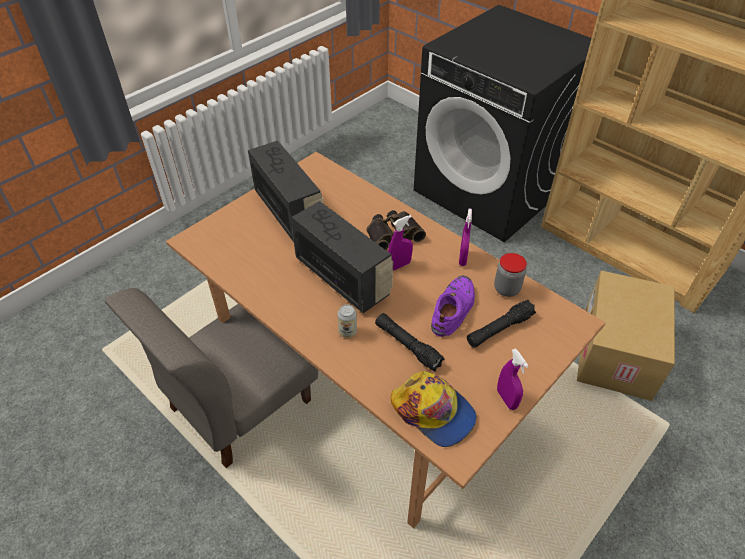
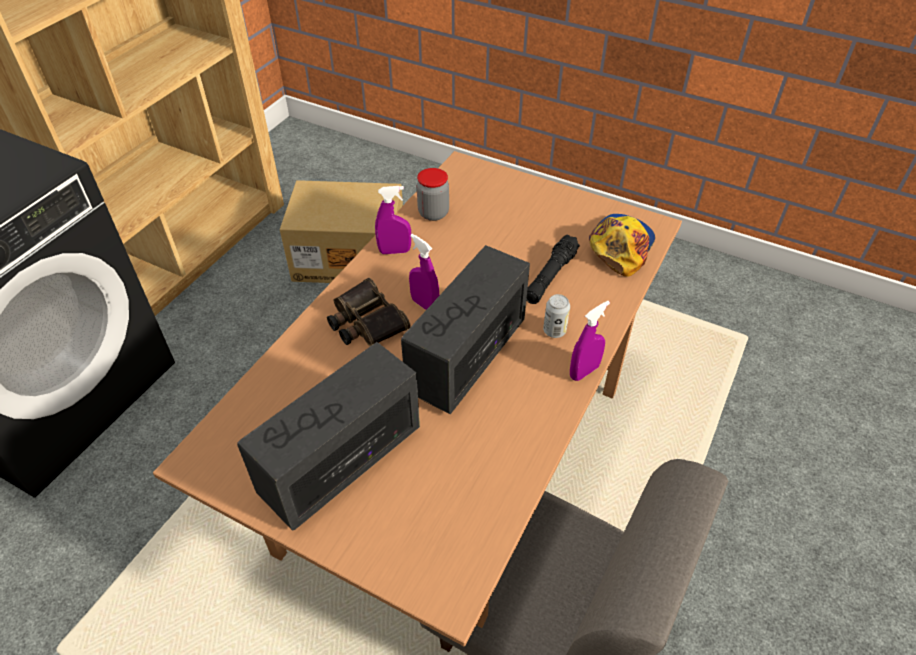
camera: 105 degrees left, 0 degrees up
(453, 308) = (479, 249): purple shoe -> none
(499, 329) = (494, 214): black flashlight -> none
(506, 399) = (578, 203): purple spray bottle -> purple spray bottle (584, 371)

